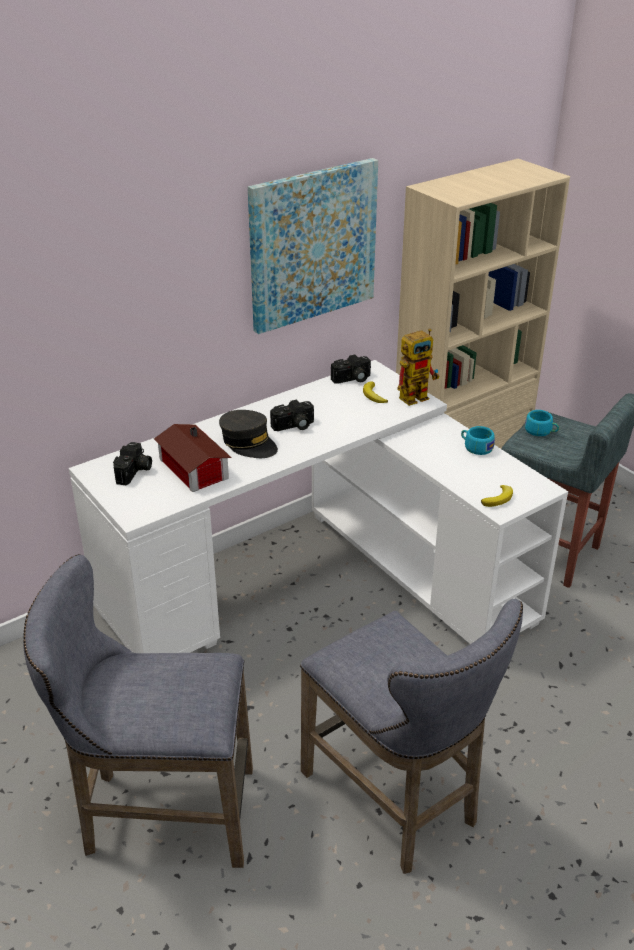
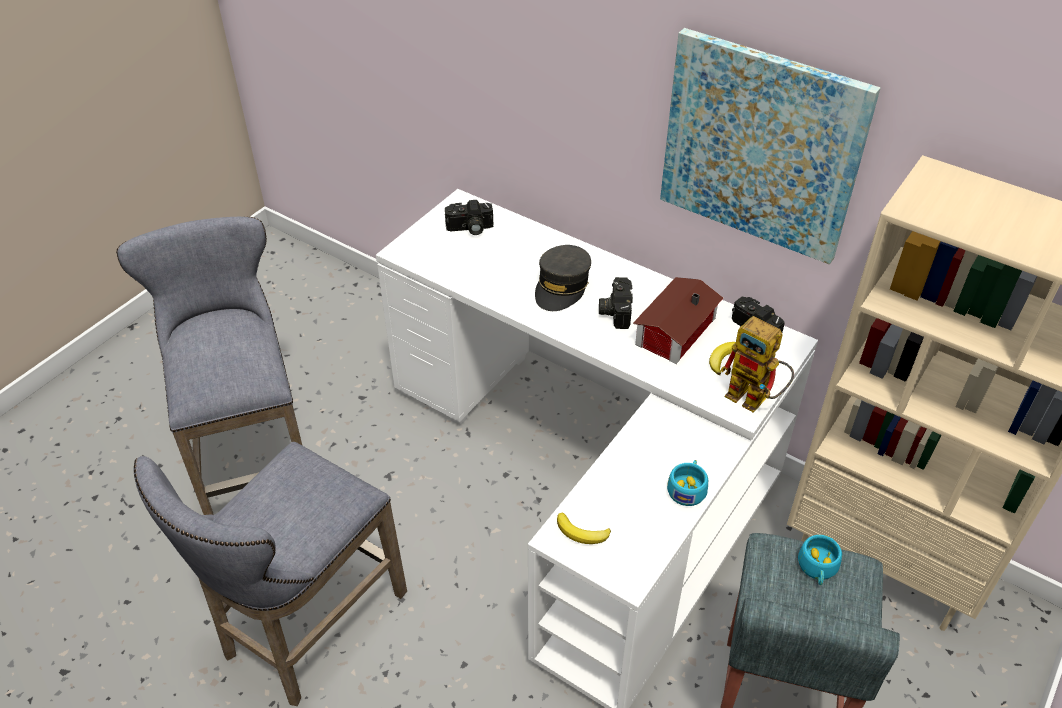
camera: 70 degrees right, 10 degrees up
(193, 470) = (492, 263): toy house -> toy house (672, 331)
(294, 426) = (614, 311): camera -> camera turned 45 degrees clockwise

